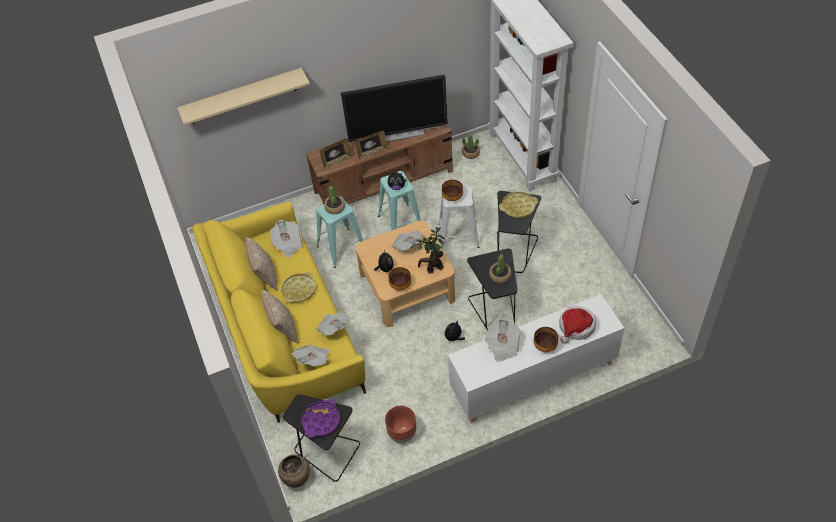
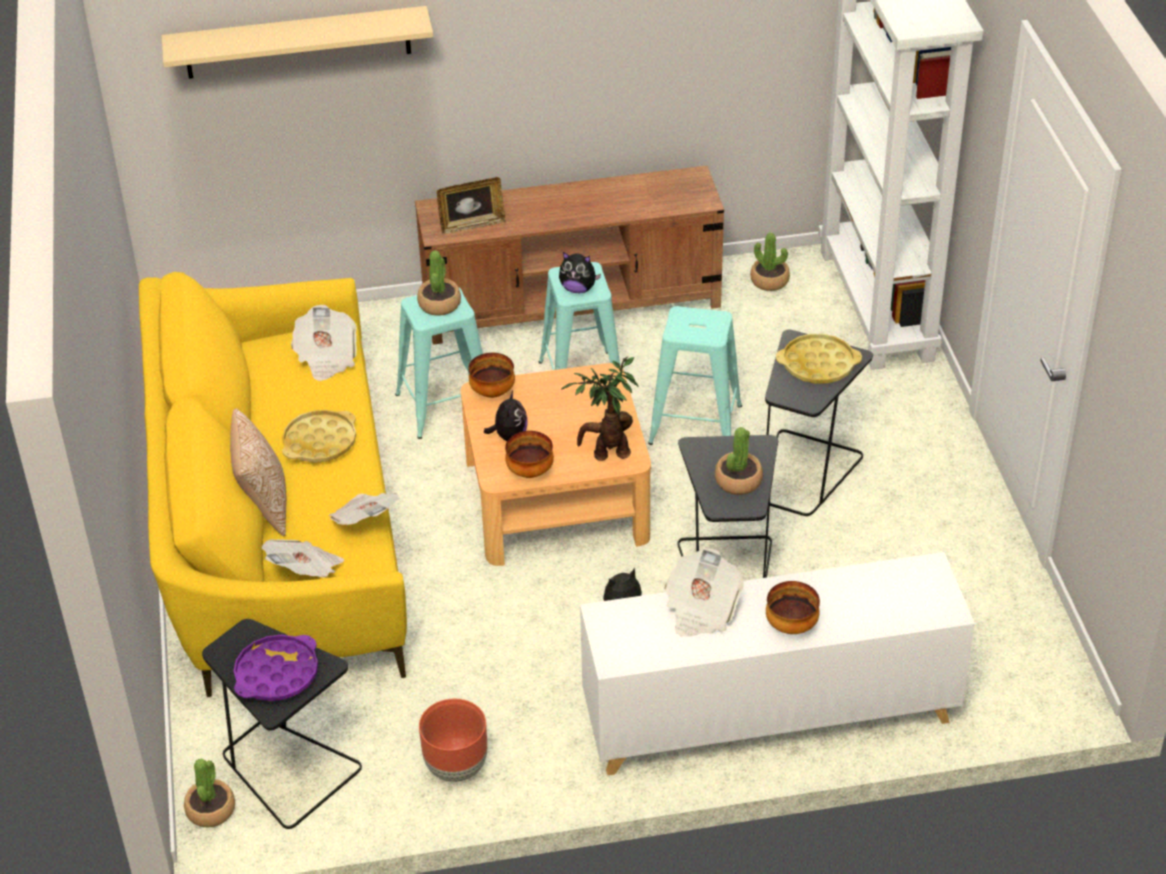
camera: 10 degrees right, 10 degrees down
(265, 276) = (261, 406): pillow -> none
(297, 479) = (211, 810): brown vase -> potted plant
(372, 152) = (548, 221): picture frame -> none
(397, 134) = (612, 197): television -> none
(407, 245) = (568, 402): newspaper -> none
(452, 197) = (687, 326): bowl -> bowl (493, 392)
(458, 235) = (695, 424): white stool -> turquoise stool
(576, 327) = (870, 603): hat -> none

